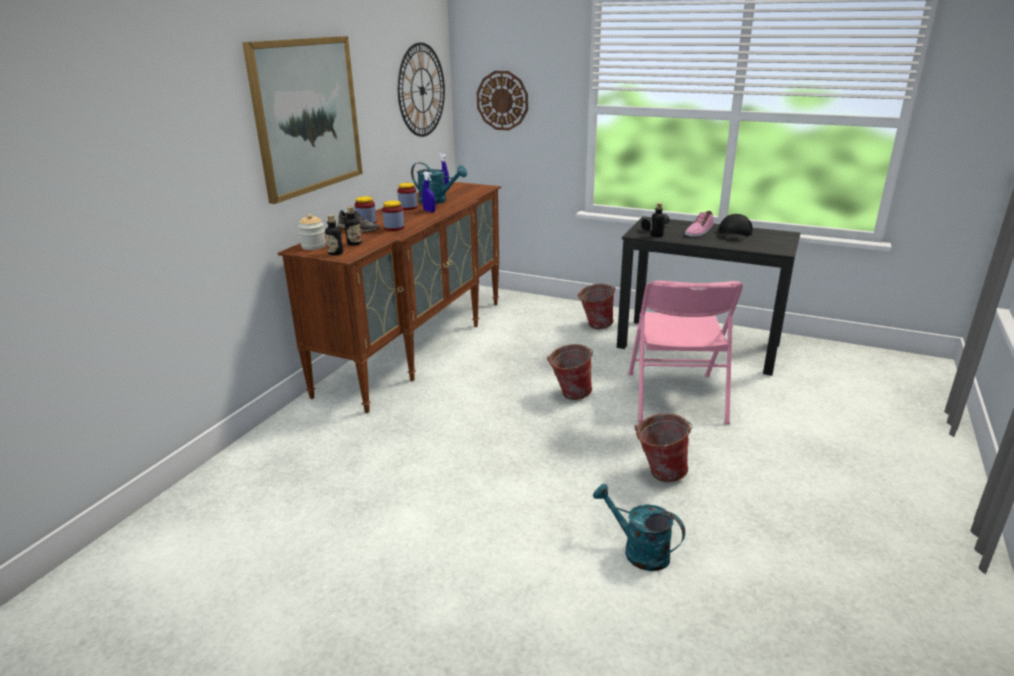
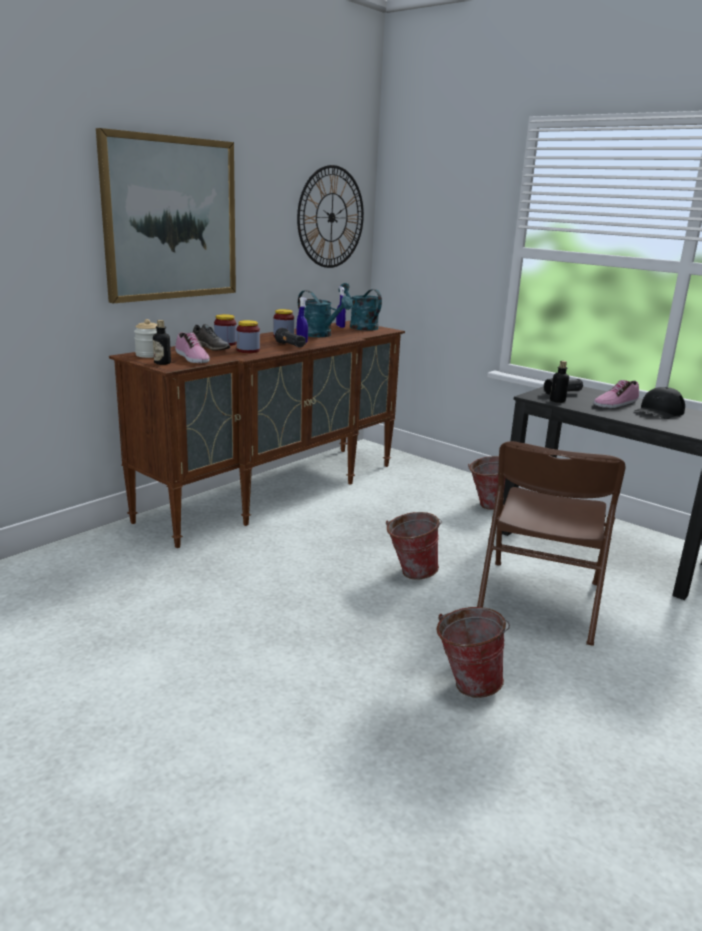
camera: 15 degrees right, 5 degrees down
(354, 243) = (191, 358): bottle -> shoe
(424, 217) = (290, 346): none -> black flashlight
(502, 100) = (423, 238): wall clock -> none
(638, 551) = (382, 771): turquoise watering can -> turquoise watering can (360, 326)
(675, 397) = (538, 601): pink chair -> brown chair

